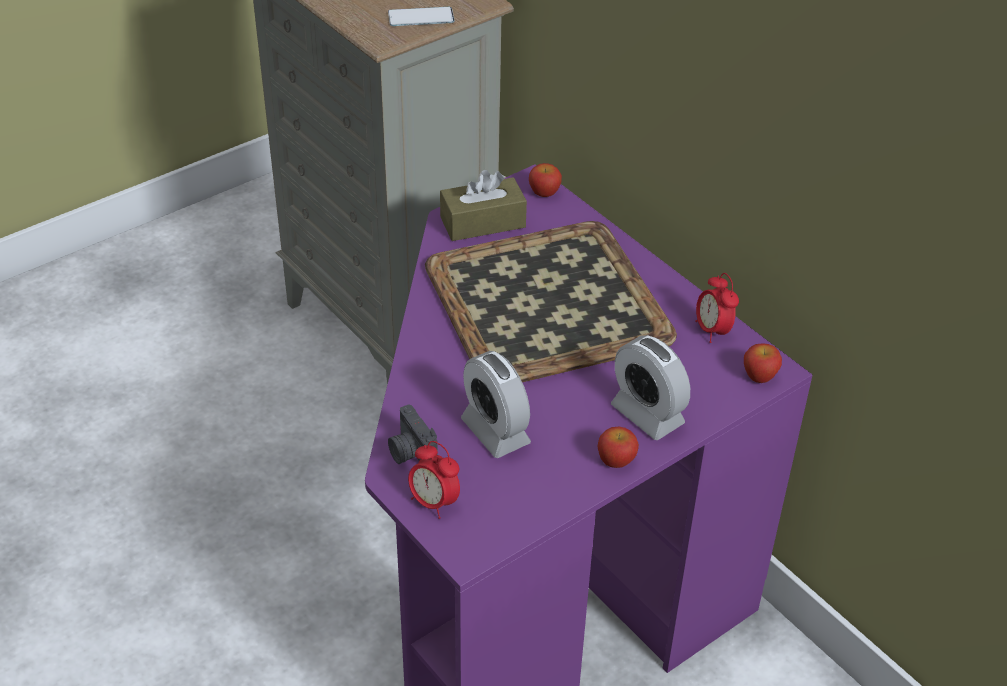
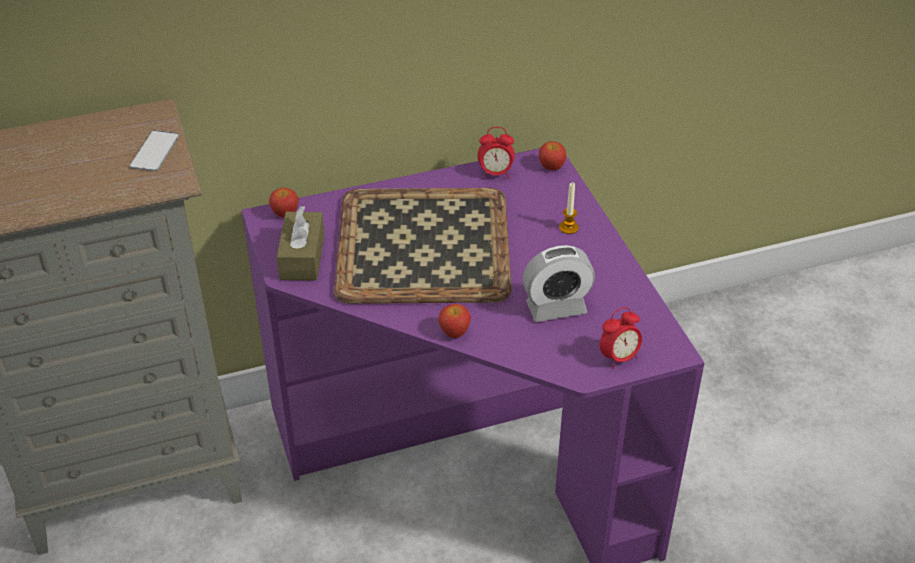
camera: 70 degrees left, 0 degrees up
(411, 453) = (562, 359): camera -> none
(616, 460) = (608, 254): apple -> apple (454, 331)
(647, 414) = (568, 228): alarm clock -> candle

